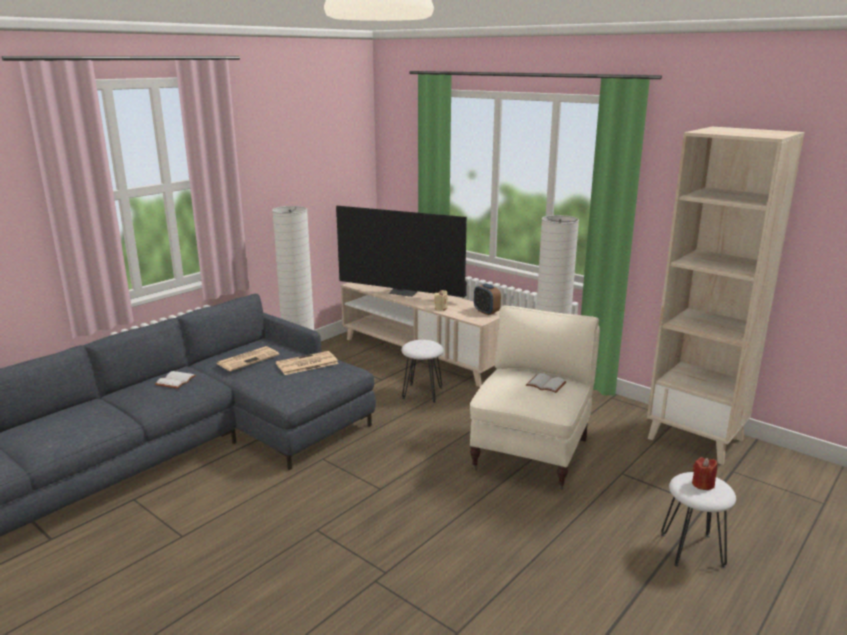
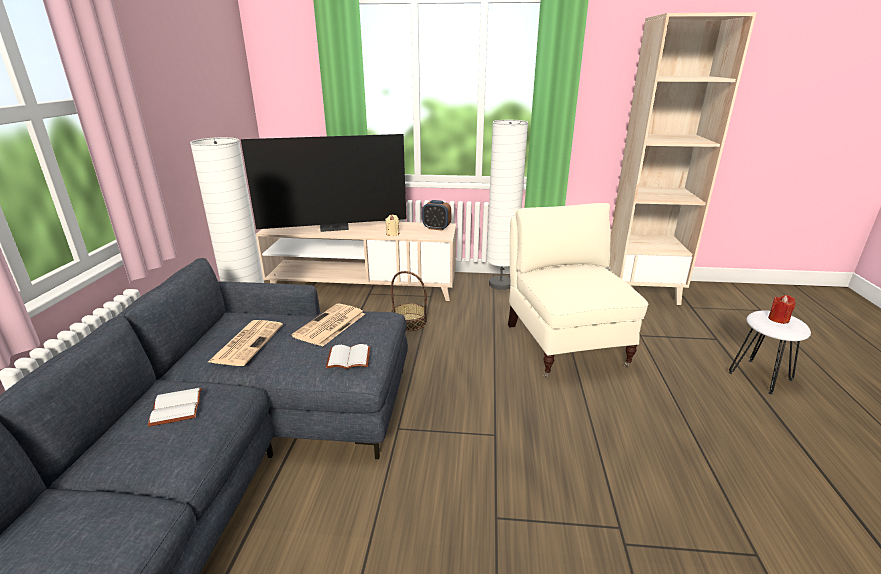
camera: 35 degrees left, 5 degrees up
(422, 393) = (409, 322): white stool -> basket
(545, 385) = (592, 275): white book -> white book (348, 359)

